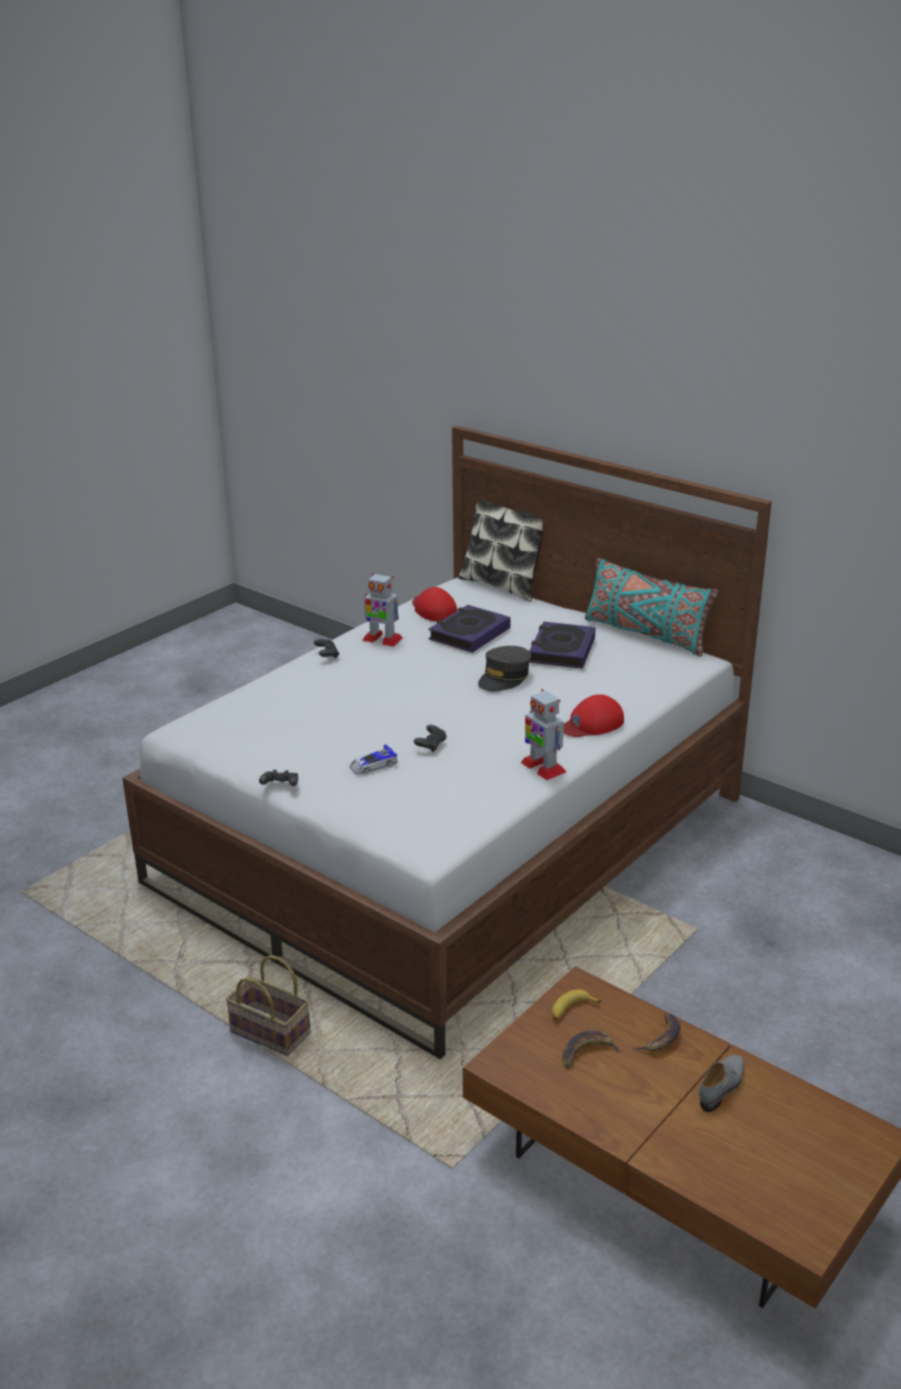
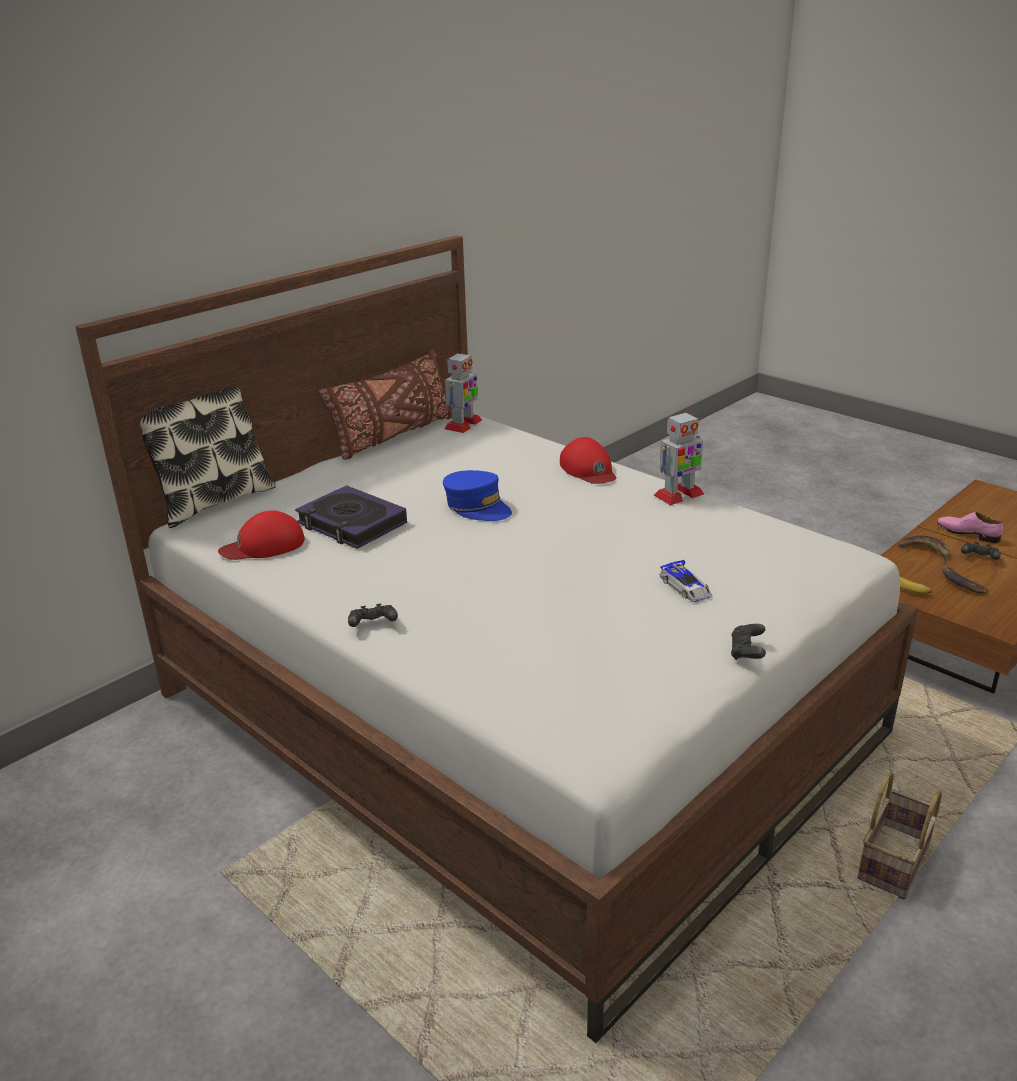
camera: 85 degrees left, 0 degrees up
(382, 639) = (339, 582): toy robot -> toy robot (463, 425)
(431, 745) = (634, 552): black game controller -> black game controller (979, 558)
(504, 678) = (477, 507): grey cap -> blue cap
(561, 651) = (419, 475): book -> none
(645, 634) = (393, 436): turquoise pillow -> brown pillow
(722, 1086) = (967, 533): grey shoe -> pink shoe

